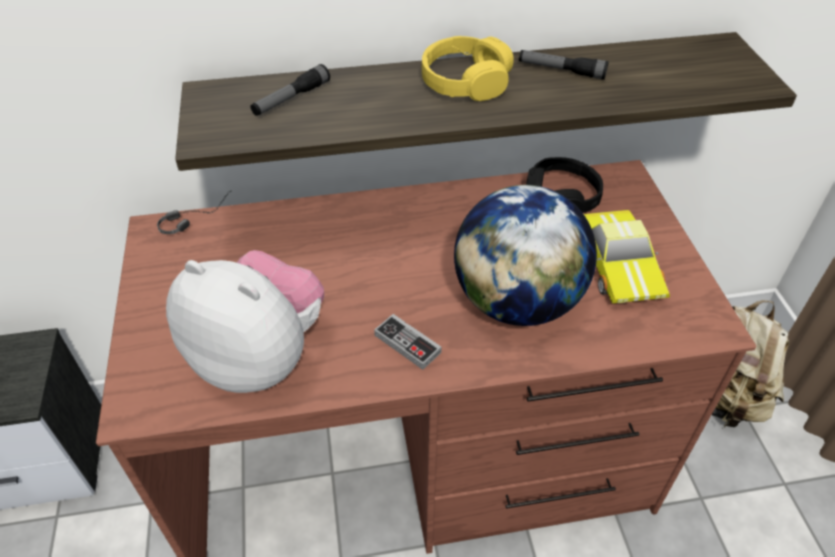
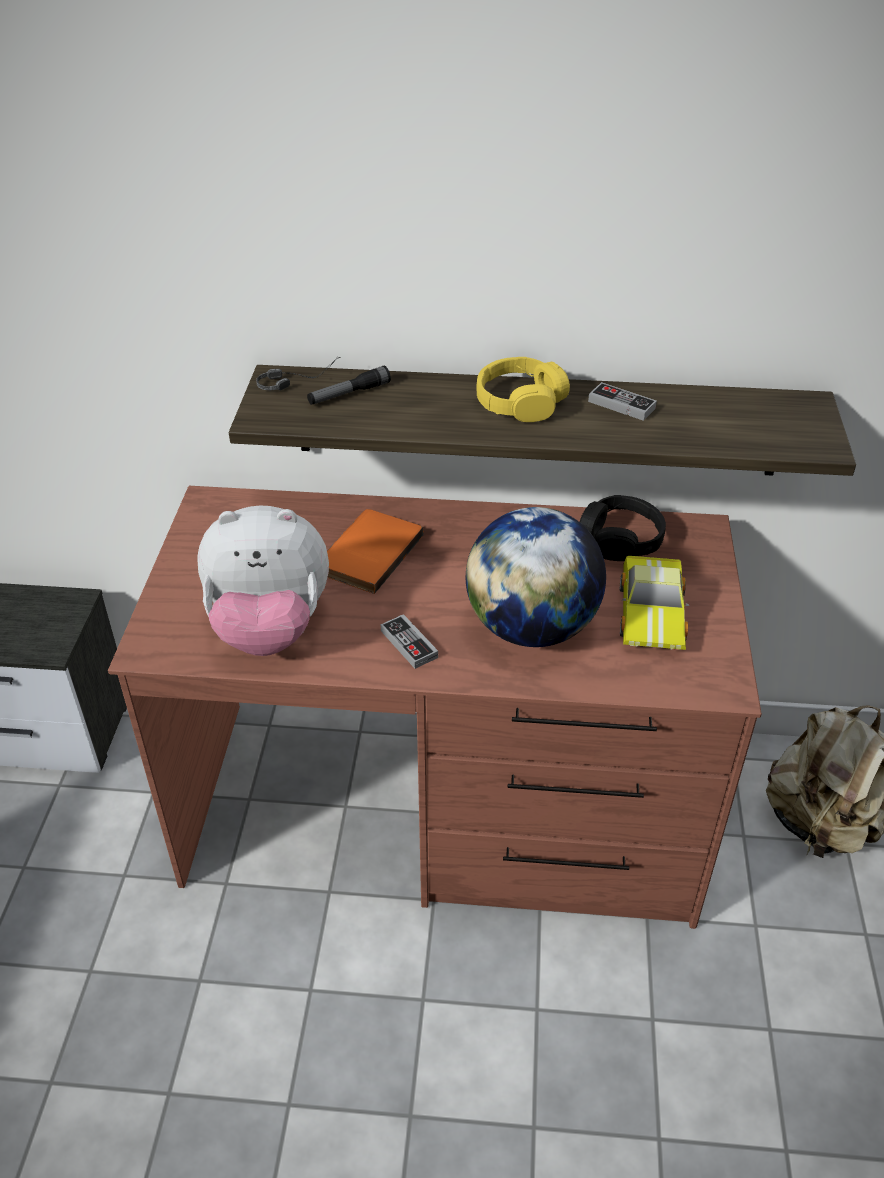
camera: 15 degrees right, 5 degrees down
(196, 216) = (249, 495): headphones -> headphones (298, 379)
(260, 356) = (269, 629): plush toy -> plush toy turned 135 degrees clockwise
(333, 255) = (367, 553): none -> orange book
(561, 70) = (621, 405): flashlight -> game controller

